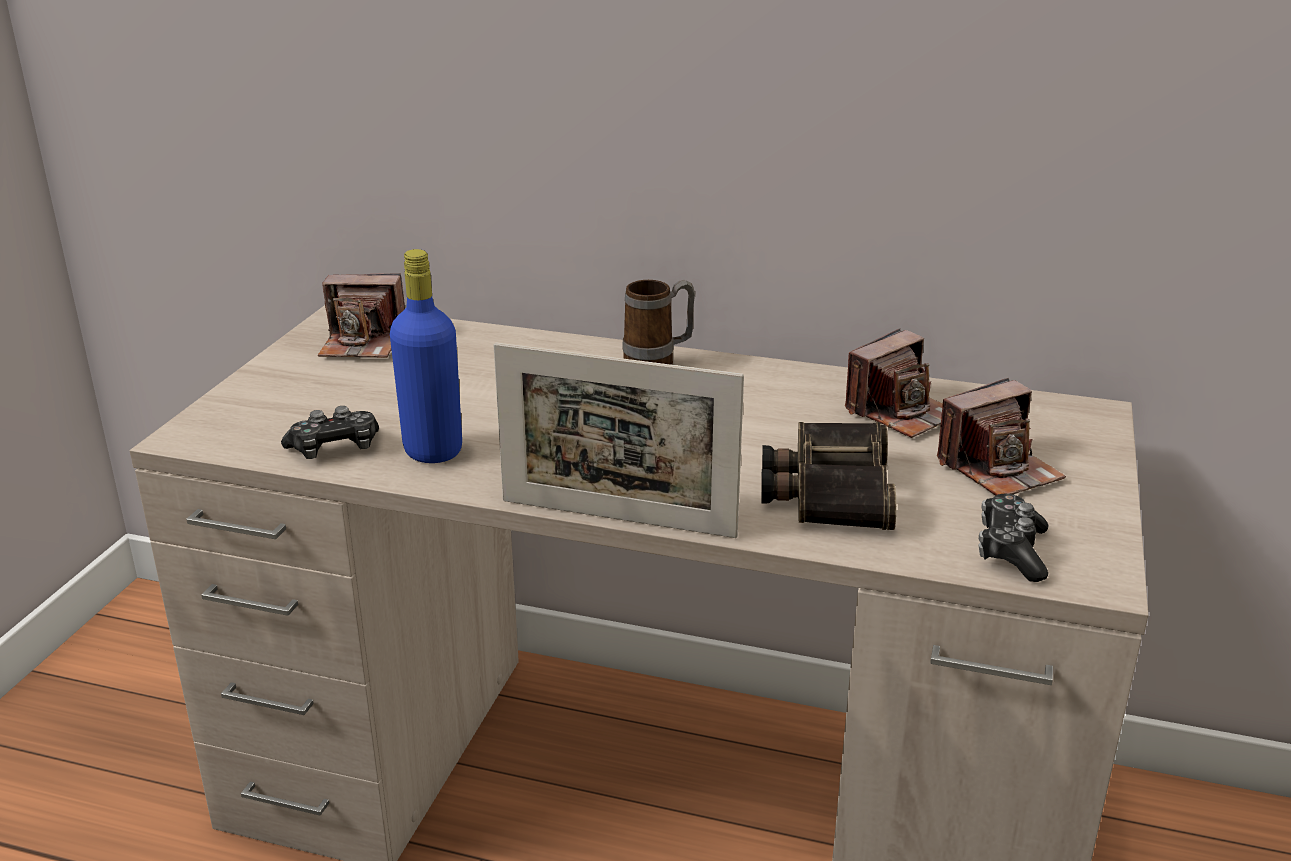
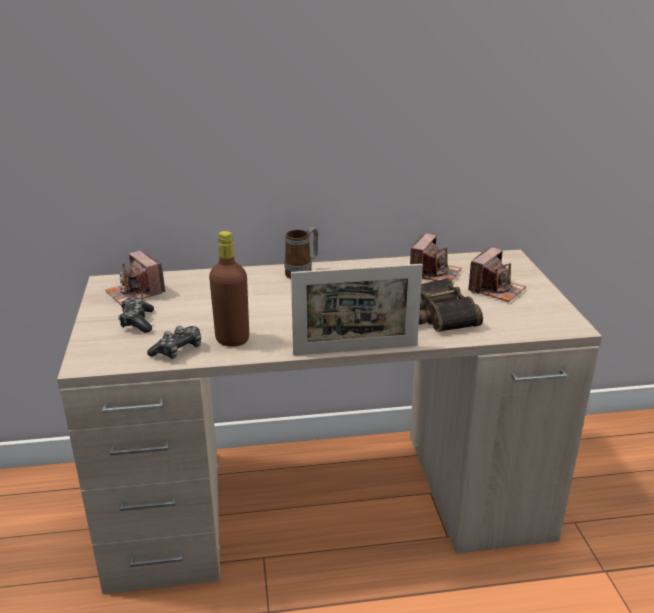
camera: 25 degrees left, 0 degrees up
(363, 343) = (135, 293): camera -> camera turned 75 degrees clockwise
(433, 450) = (232, 339): blue bottle -> brown bottle
(1011, 550) = (531, 323): game controller -> game controller (137, 322)

